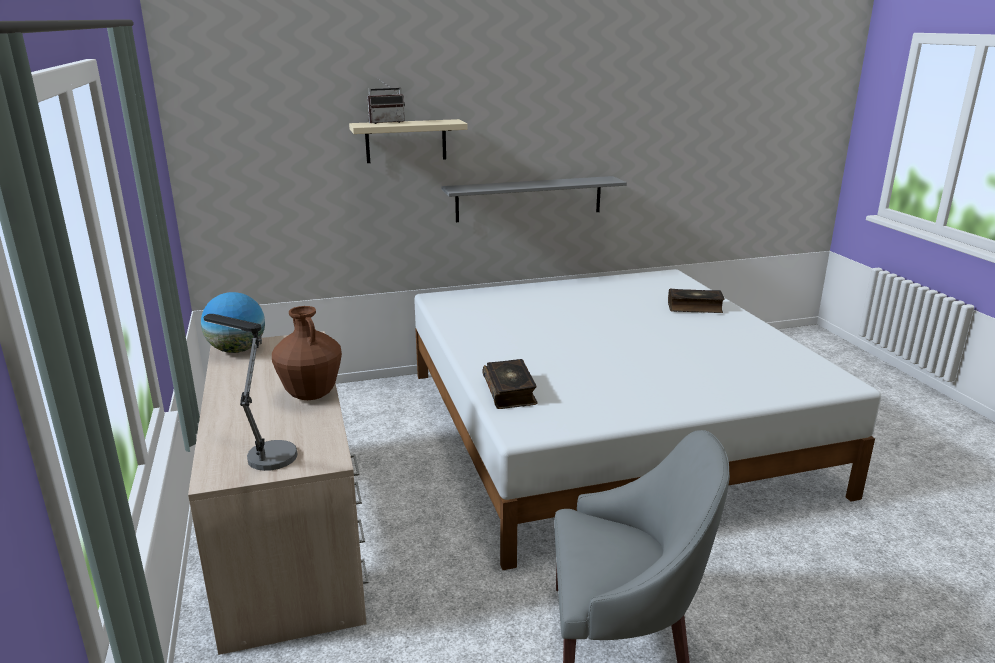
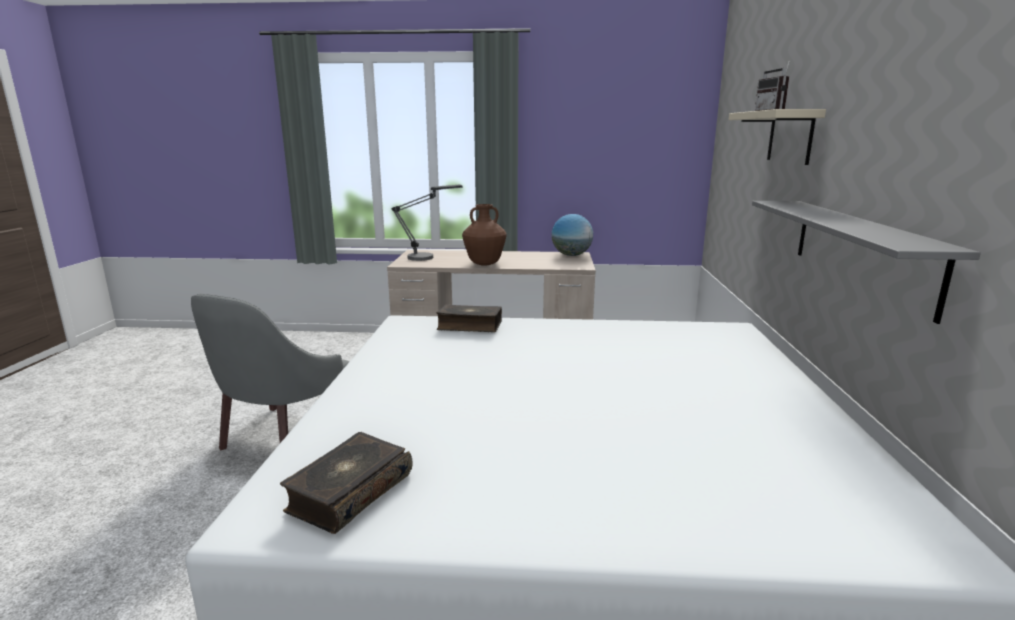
camera: 110 degrees right, 5 degrees down
(694, 307) = (674, 499): book -> book (349, 492)

